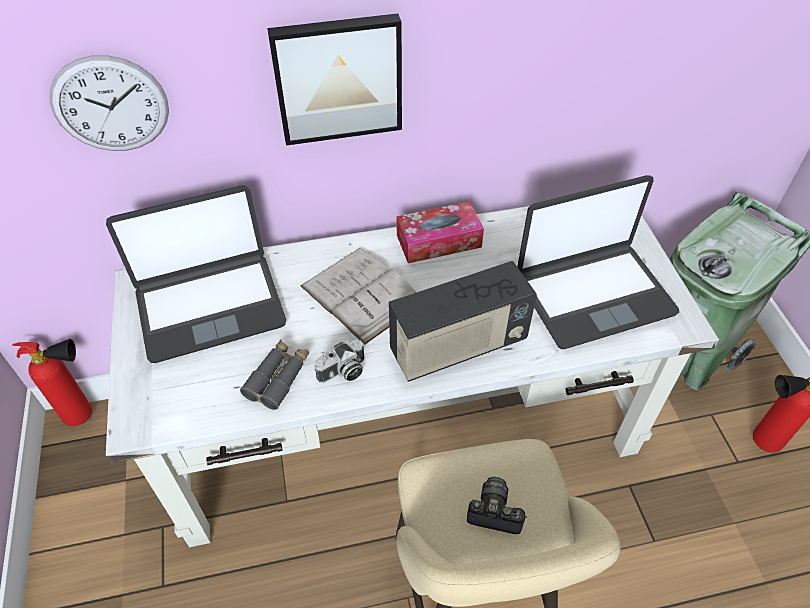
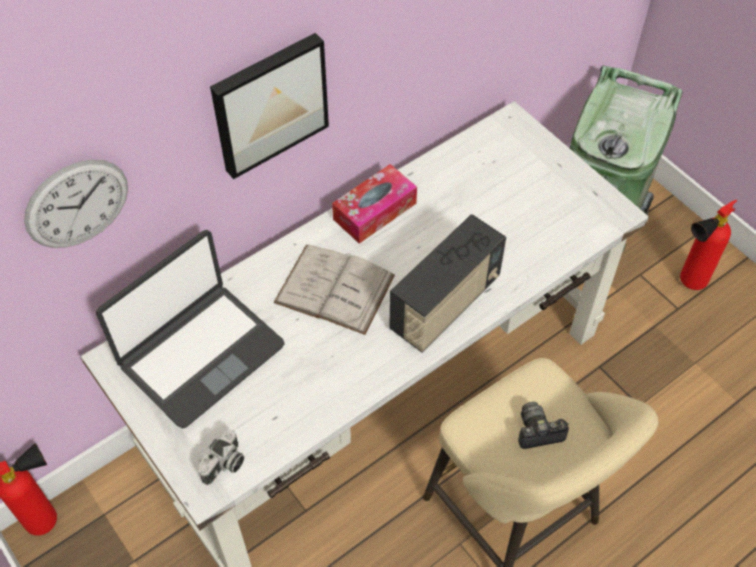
camera: 25 degrees left, 5 degrees up
(278, 378) = (307, 394): grey binoculars -> none
(343, 372) = (361, 367): camera -> camera (225, 465)
(593, 294) = (533, 213): laptop -> none

